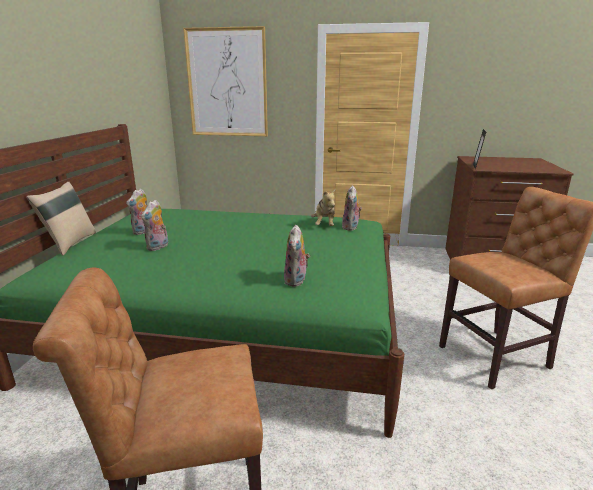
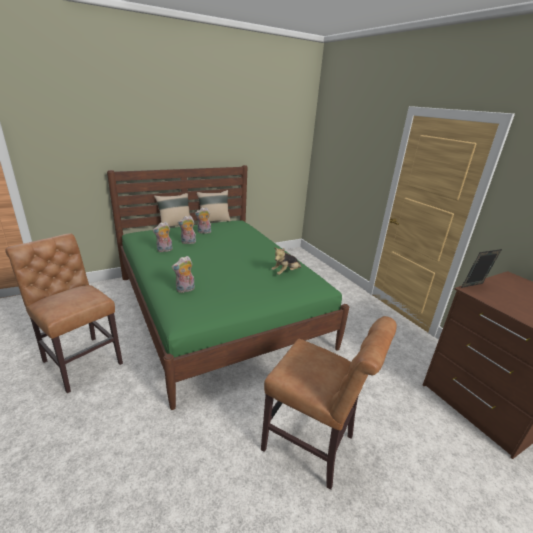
camera: 50 degrees right, 5 degrees up
(112, 220) = (213, 221): none -> beige pillow
(227, 83) = (341, 147): picture -> none
(351, 227) = (295, 283): plush toy -> plush toy (164, 250)

